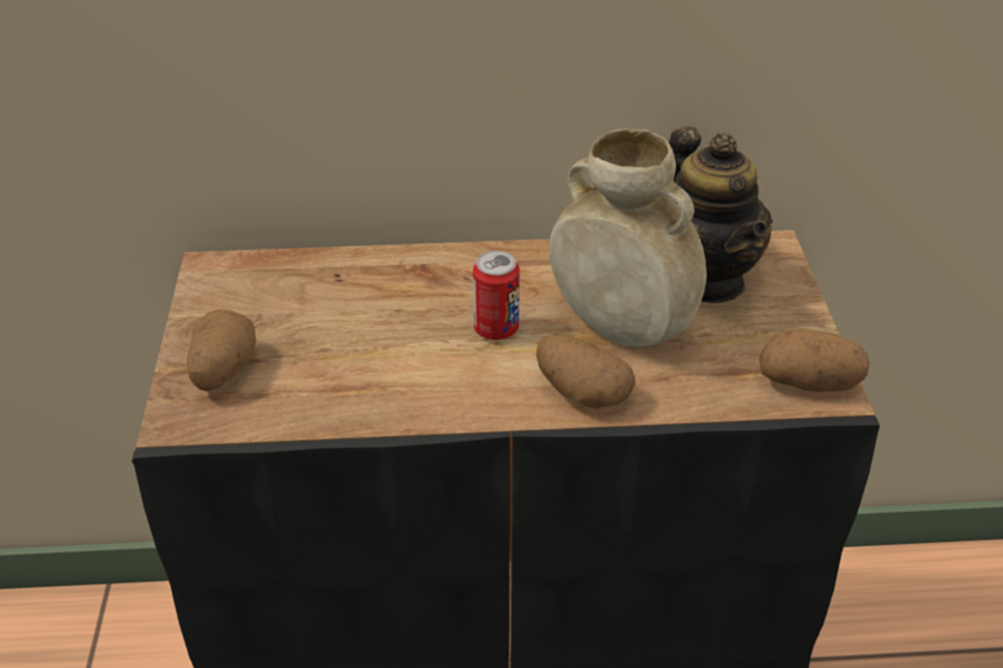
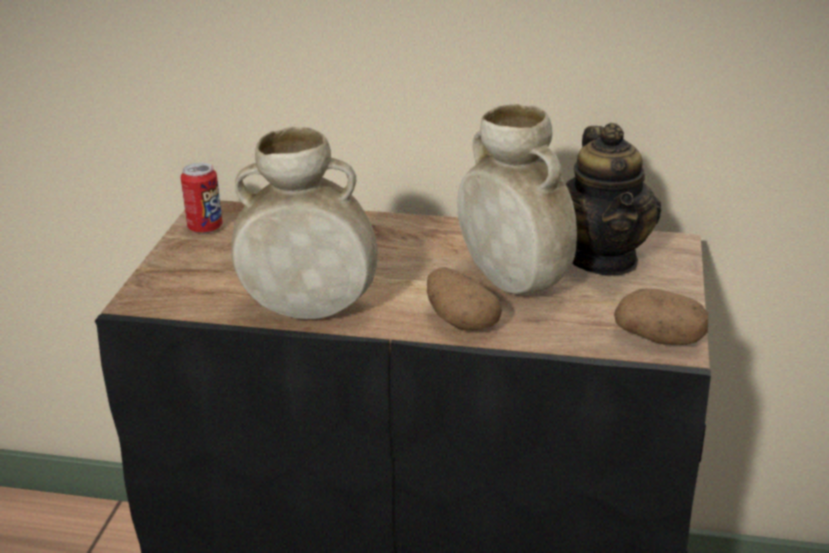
camera: 15 degrees right, 10 degrees down
(222, 371) = (186, 274): potato -> none
(399, 404) = (310, 310): none -> beige vase
(496, 329) = (411, 272): can -> can (205, 228)

